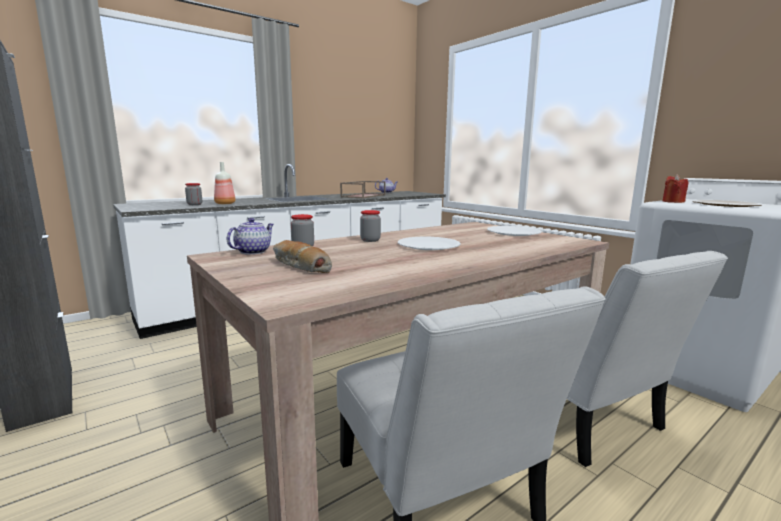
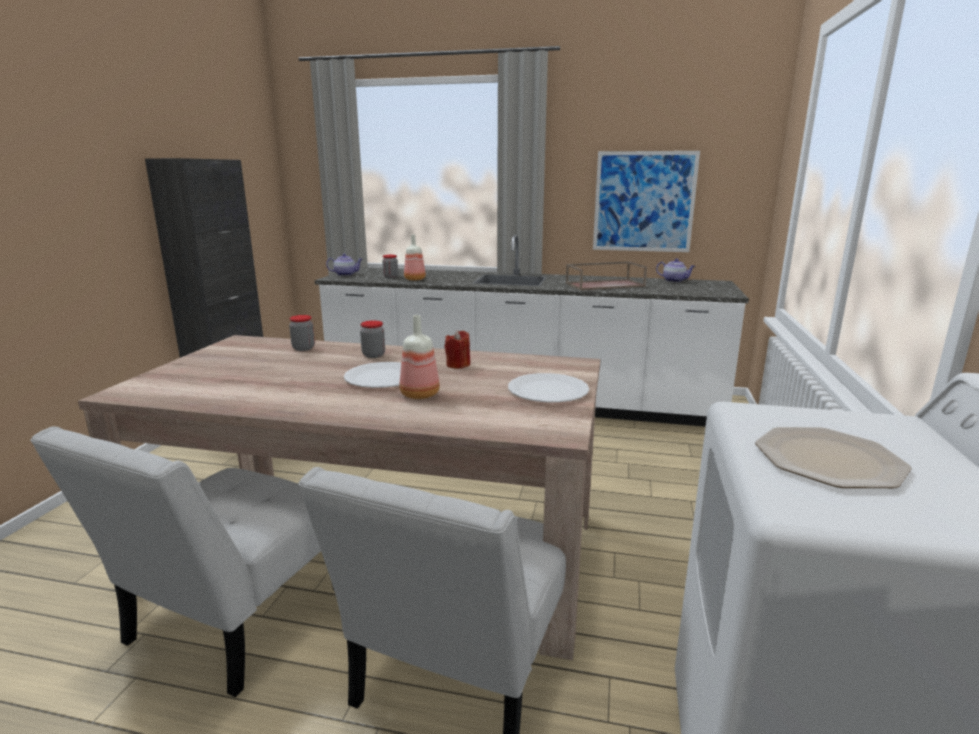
camera: 50 degrees right, 5 degrees up
(253, 252) = (266, 343): teapot -> teapot (346, 274)
(299, 266) = (230, 367): bread -> none
(352, 143) = (644, 202): none -> picture
(481, 245) = (421, 395): none -> bottle
(673, 202) = (782, 417): red candle -> red candle (458, 365)

